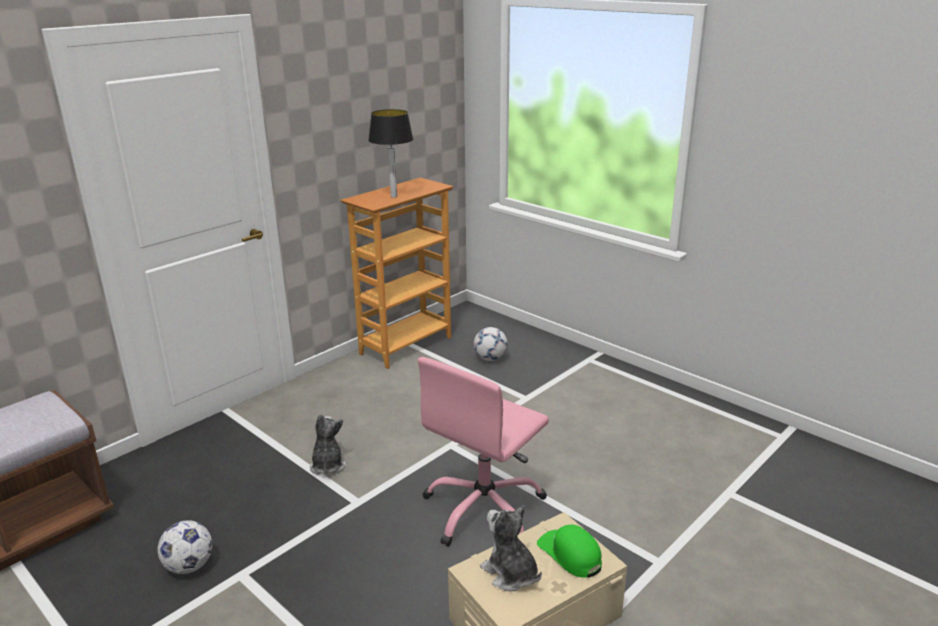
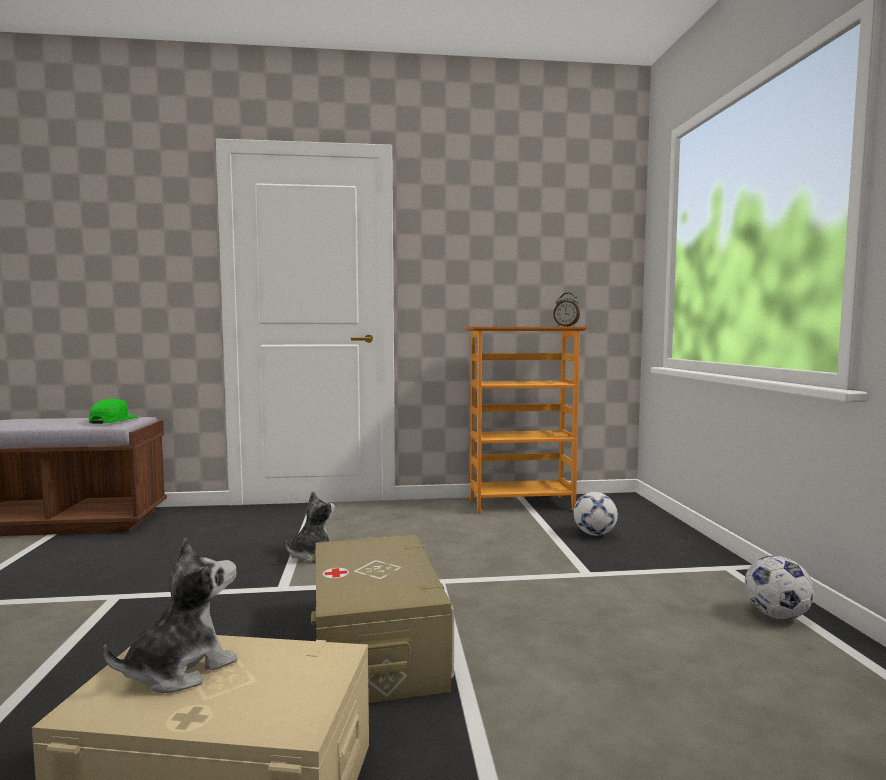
camera: 40 degrees right, 20 degrees down
(189, 566) = (106, 576): football -> football (776, 615)
(394, 196) = (513, 326): table lamp -> none
(427, 183) = (566, 326): none -> alarm clock
(484, 510) = (375, 646): pink office chair -> beige storage box
(510, 573) = (180, 669): plush toy -> plush toy turned 45 degrees clockwise
(570, 554) = (278, 689): green cap -> green cap (113, 420)

